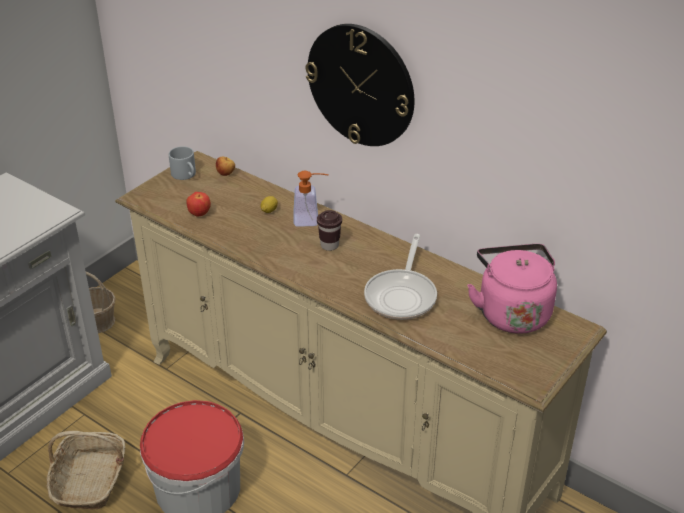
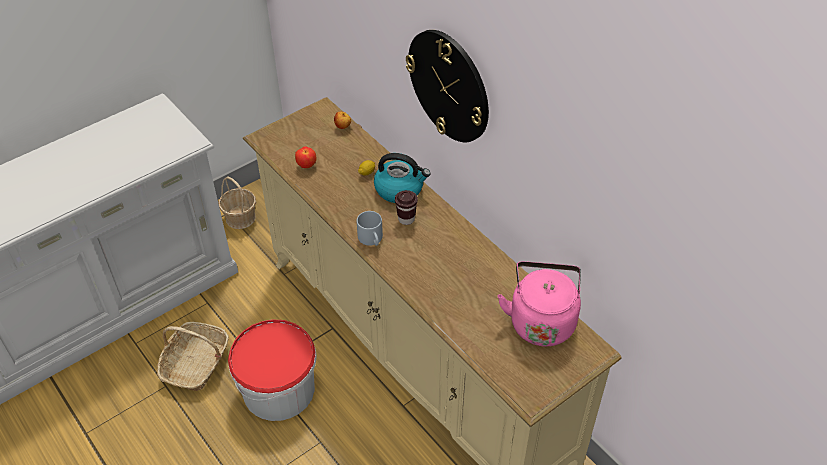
camera: 15 degrees right, 10 degrees up
(186, 175) = (309, 122): grey mug -> grey mug (372, 239)
(311, 220) = (400, 189): soap dispenser -> kettle
(402, 295) = (450, 283): frying pan -> none

